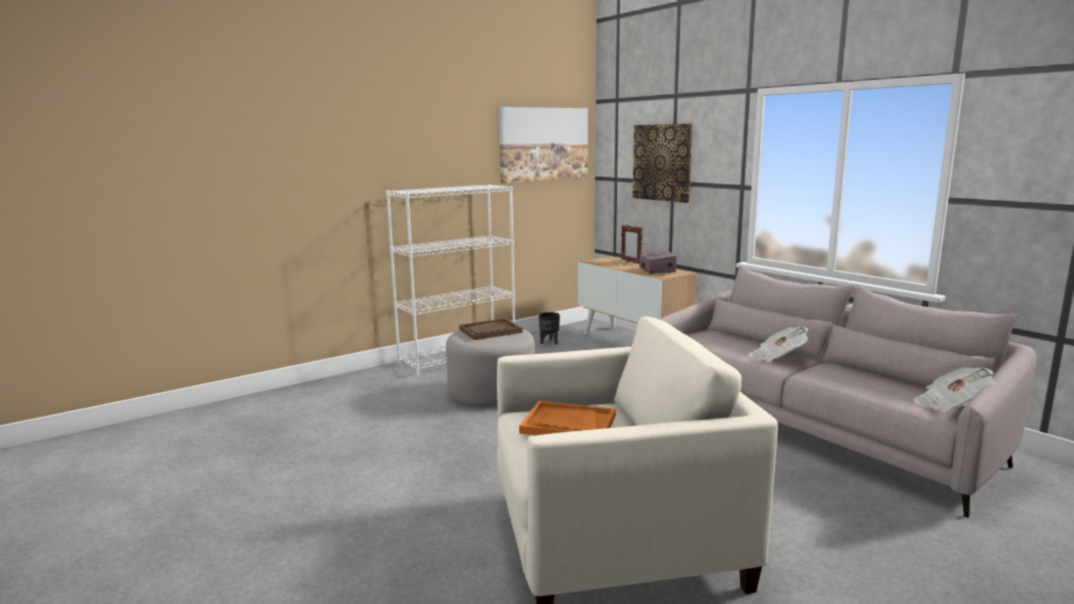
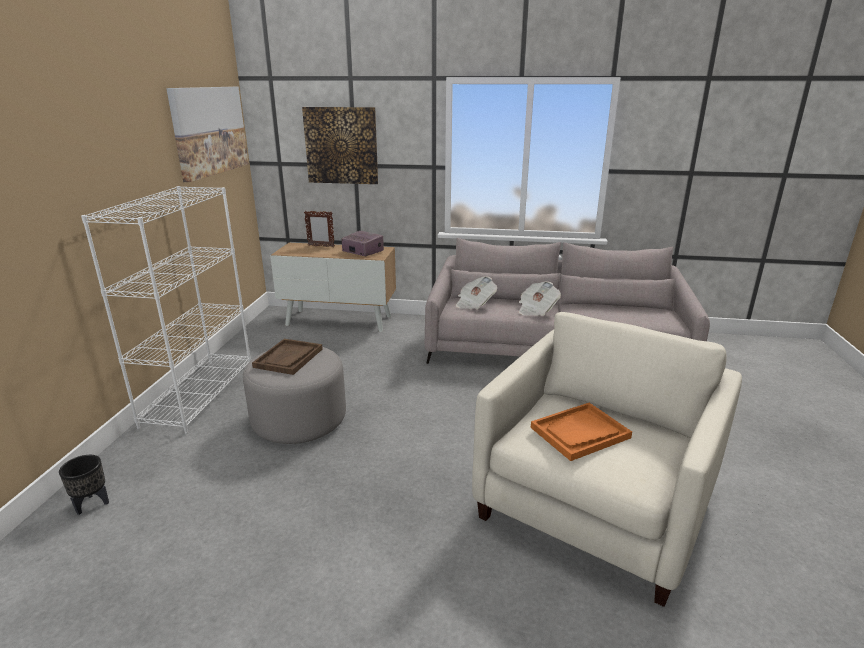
camera: 45 degrees left, 10 degrees up
(549, 342) = (268, 344): black planter -> black planter (92, 504)
(951, 405) = (667, 315): newspaper -> newspaper (474, 303)

